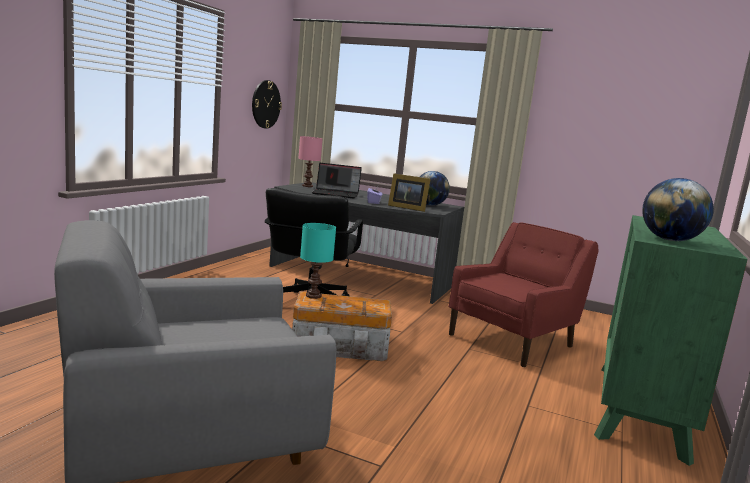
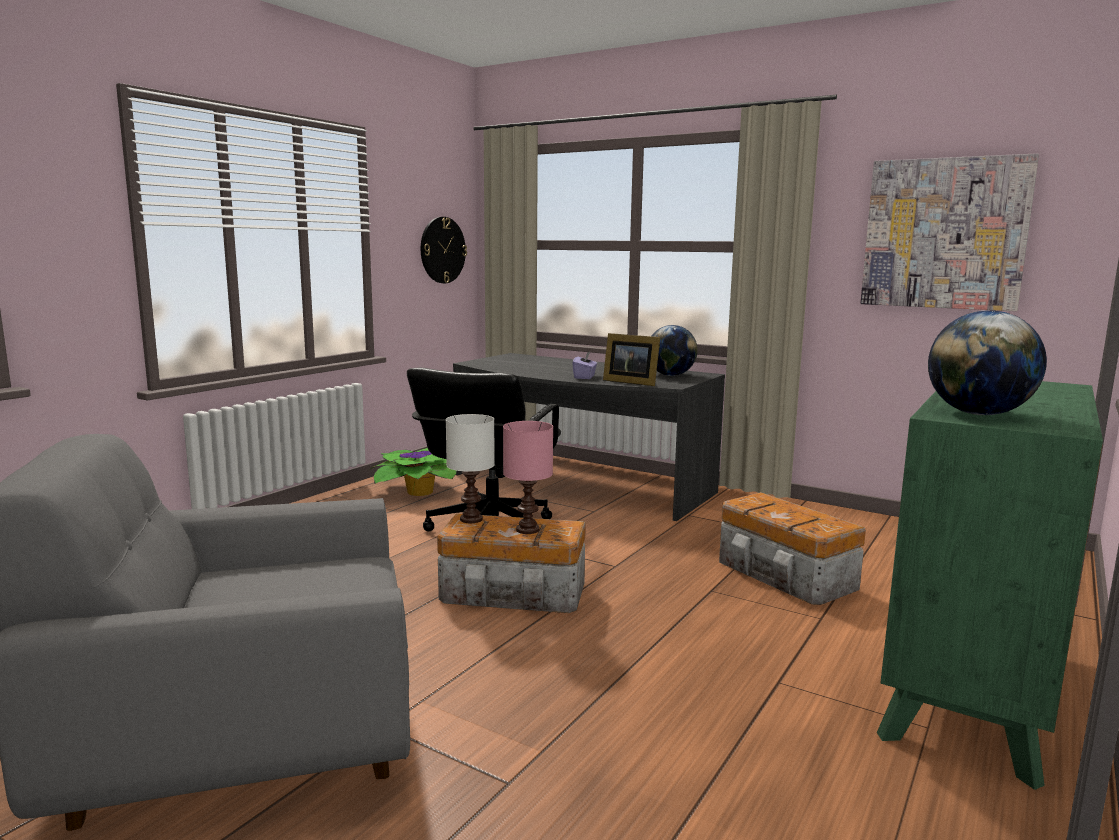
camera: 10 degrees right, 0 degrees up
(247, 276) = (418, 491): none -> potted plant
(307, 186) = (501, 359): pink table lamp -> pink table lamp (527, 529)
(313, 296) = (470, 519): turquoise table lamp -> white table lamp
(336, 194) = (536, 368): laptop -> none
(512, 340) = (785, 575): red armchair -> storage box
(613, 125) = (944, 234): none -> picture

